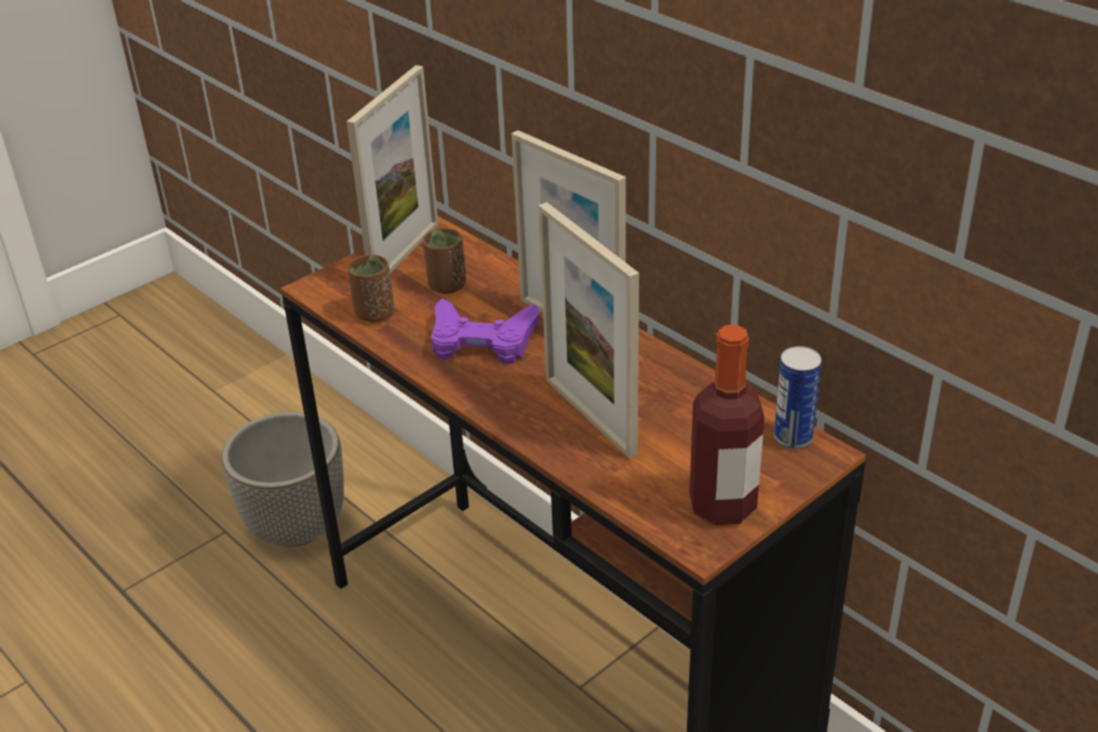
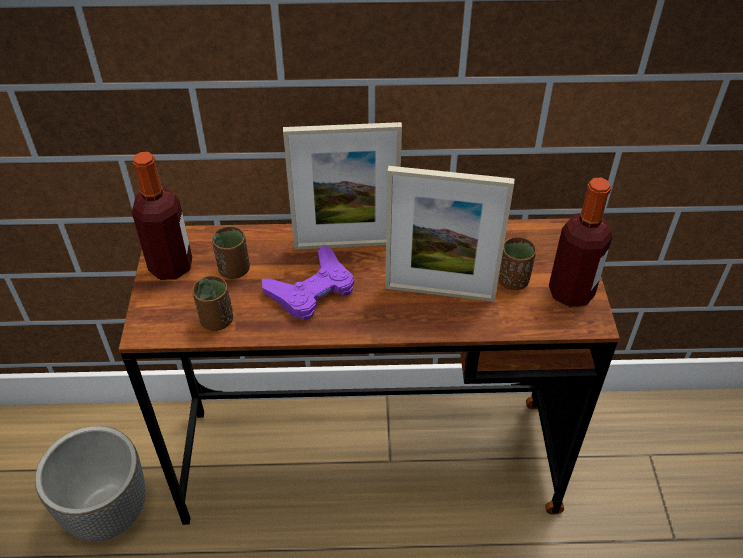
camera: 50 degrees left, 10 degrees up
(404, 254) = (171, 266): picture frame -> bottle
(679, 455) = (513, 281): none -> brown cup
(793, 438) = (545, 232): can -> none

